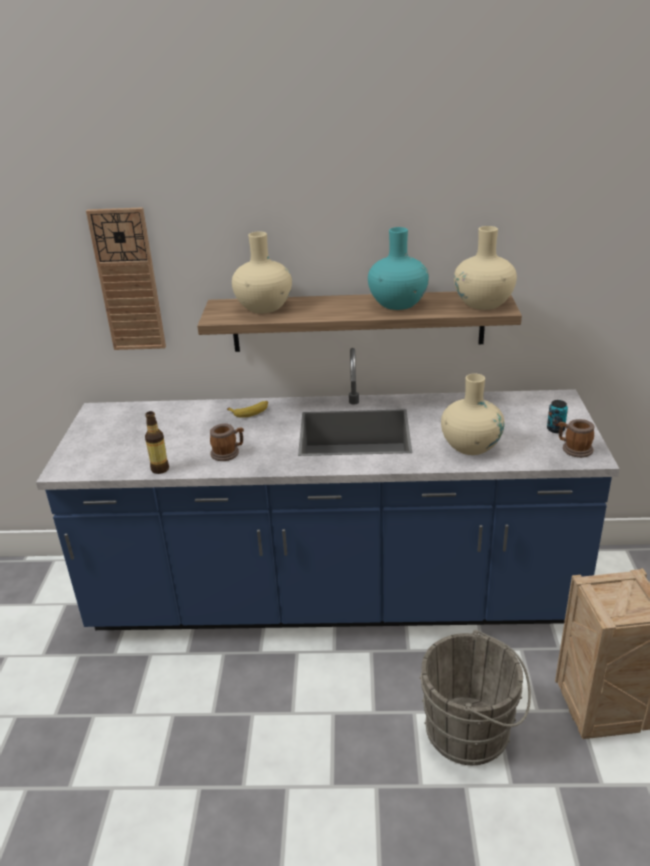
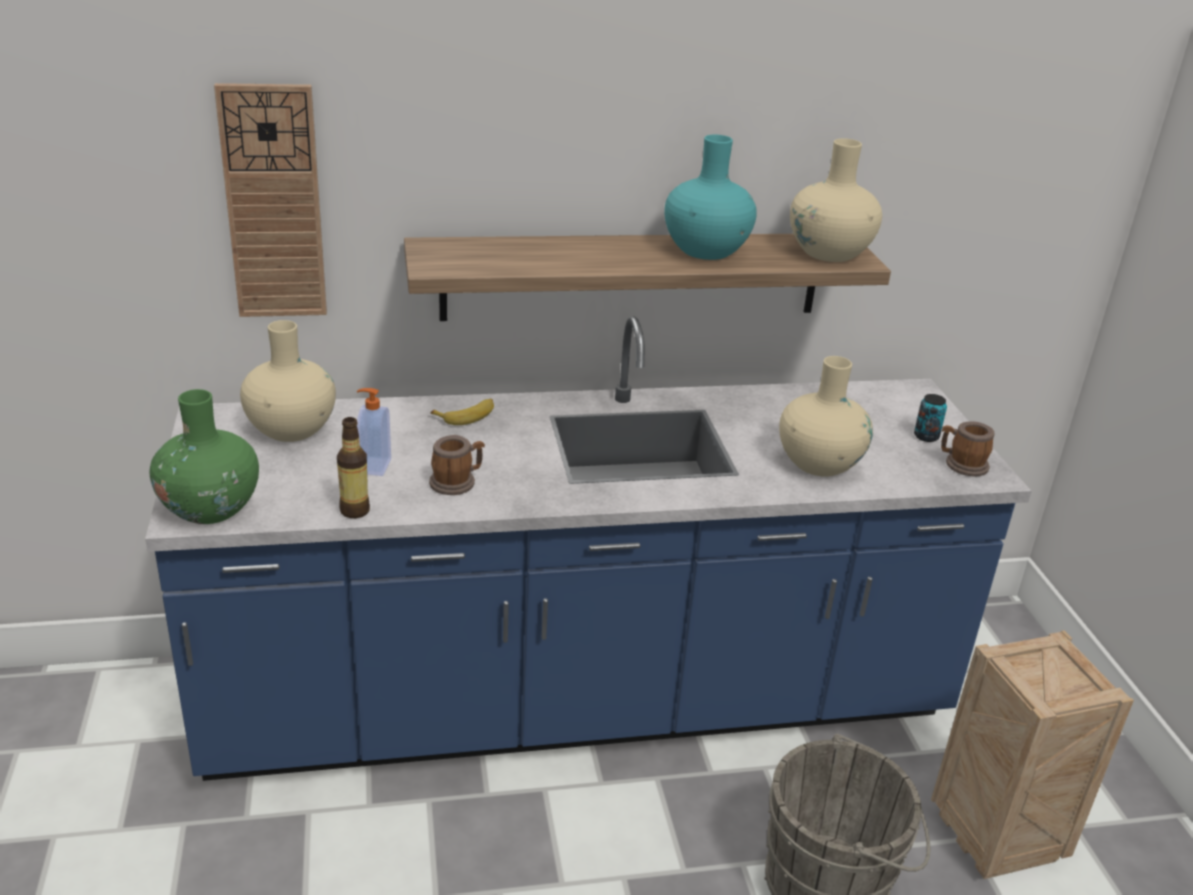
camera: 15 degrees left, 0 degrees up
(78, 465) = (210, 508): none -> green vase
(181, 442) = (374, 466): none -> soap dispenser
(264, 307) = (502, 251): beige vase -> beige vase (291, 429)

